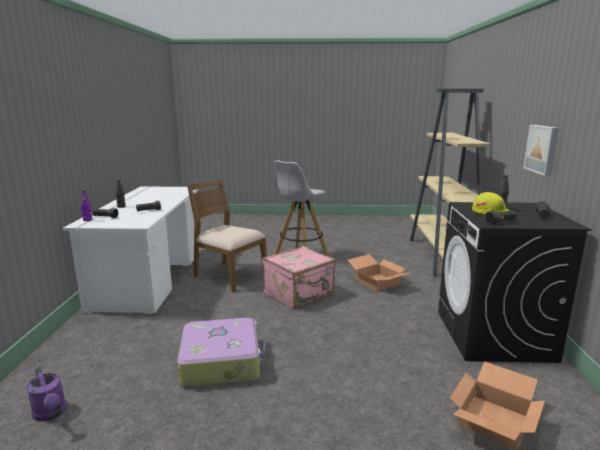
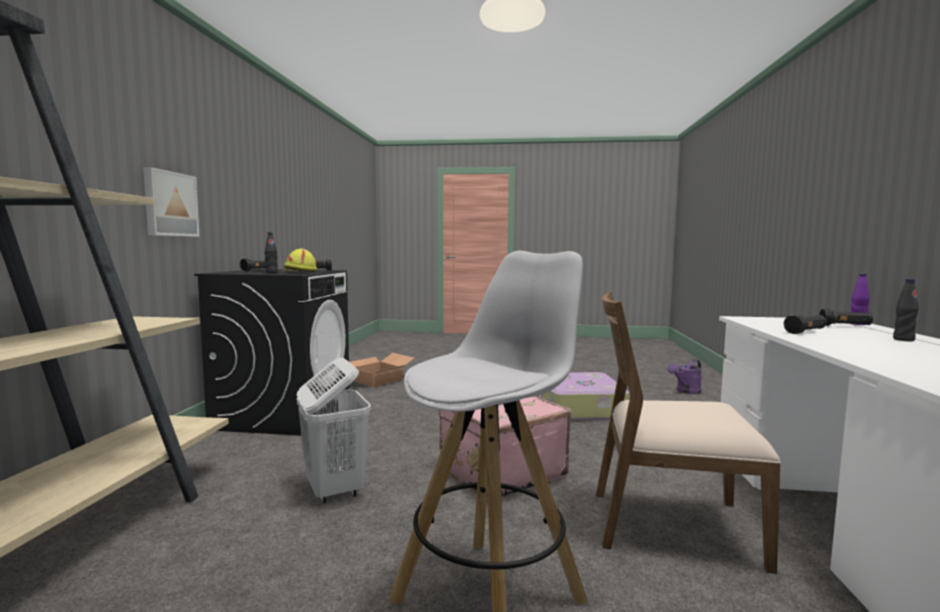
camera: 175 degrees left, 10 degrees down
(51, 414) = (686, 391): purple watering can -> purple watering can turned 90 degrees counterclockwise
(229, 276) = (671, 525): brown chair -> brown chair turned 150 degrees clockwise
(378, 282) = (334, 490): cardboard box -> white laundry basket

